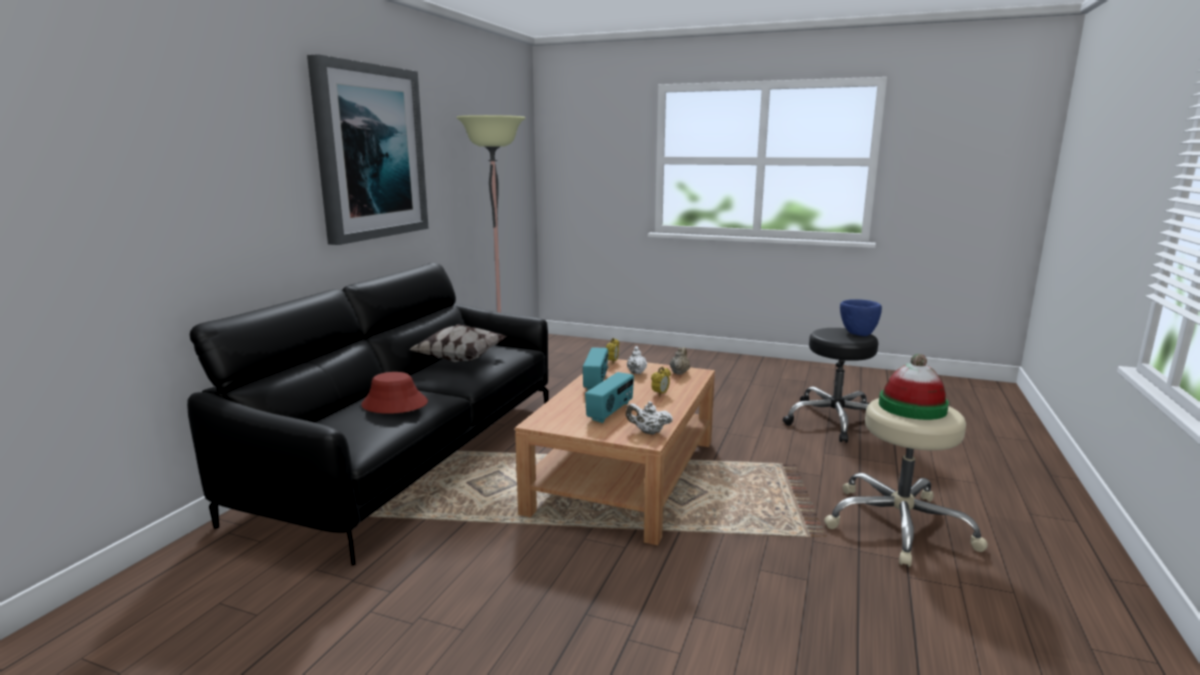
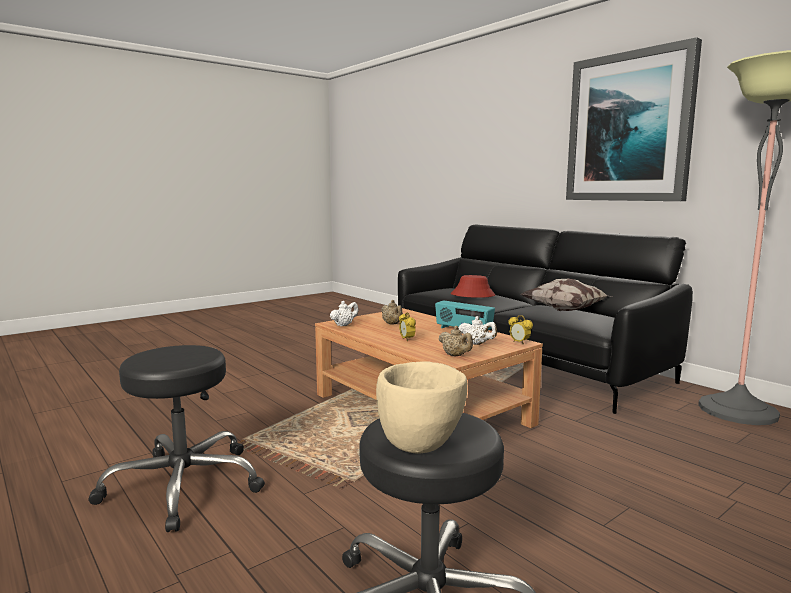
camera: 120 degrees right, 5 degrees down
(610, 412) = (392, 324): radio -> beige teapot
(857, 334) = (421, 446): blue bowl -> beige bowl
(898, 525) = (184, 485): beige stool -> black stool
(912, 407) = (178, 357): hat -> none

